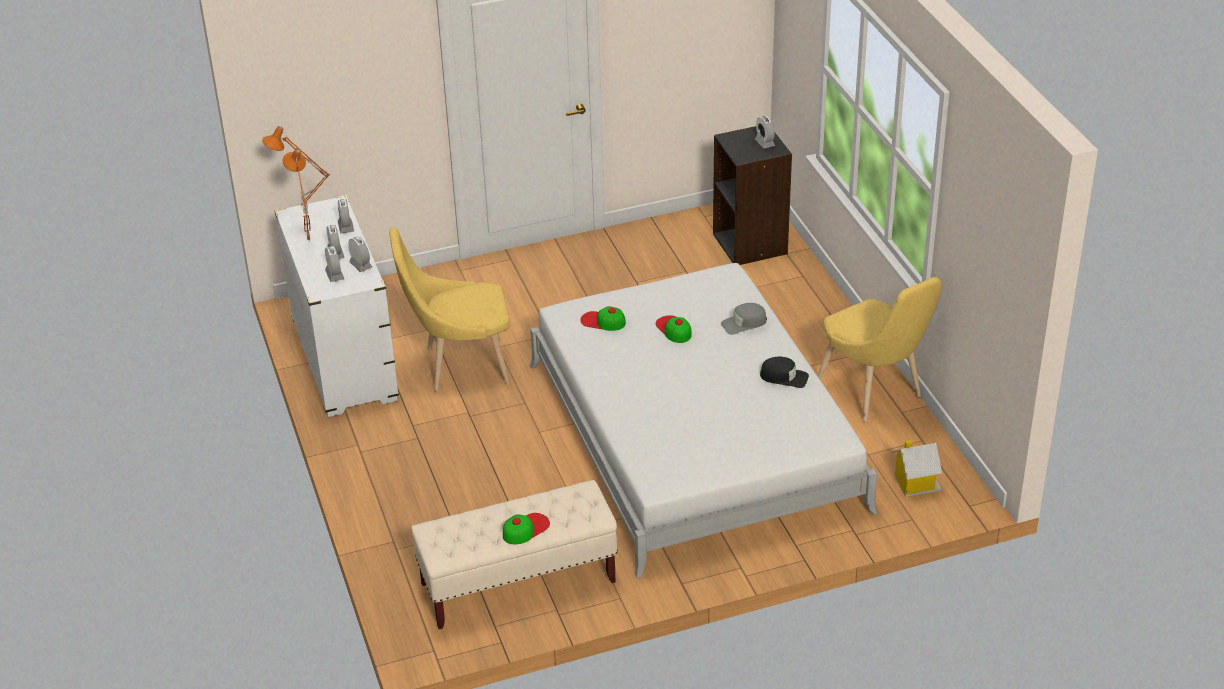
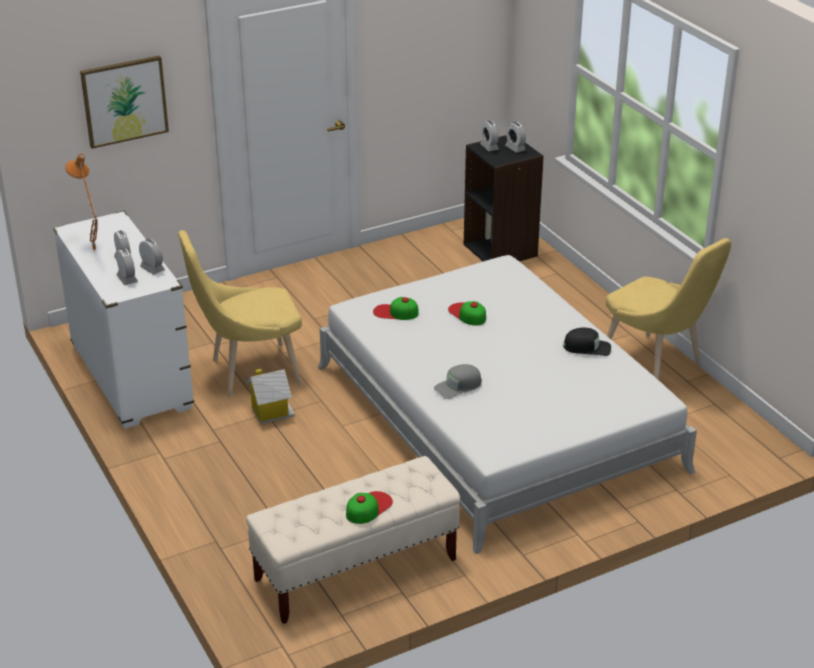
camera: 10 degrees left, 5 degrees down
(304, 214) = (84, 228): orange table lamp -> none
(346, 227) = (129, 237): alarm clock -> alarm clock (489, 147)
(352, 85) = (124, 101): none -> picture
(744, 323) = (533, 304): grey cap -> grey cap (458, 386)
(915, 483) = (721, 442): toy house -> toy house (270, 412)

